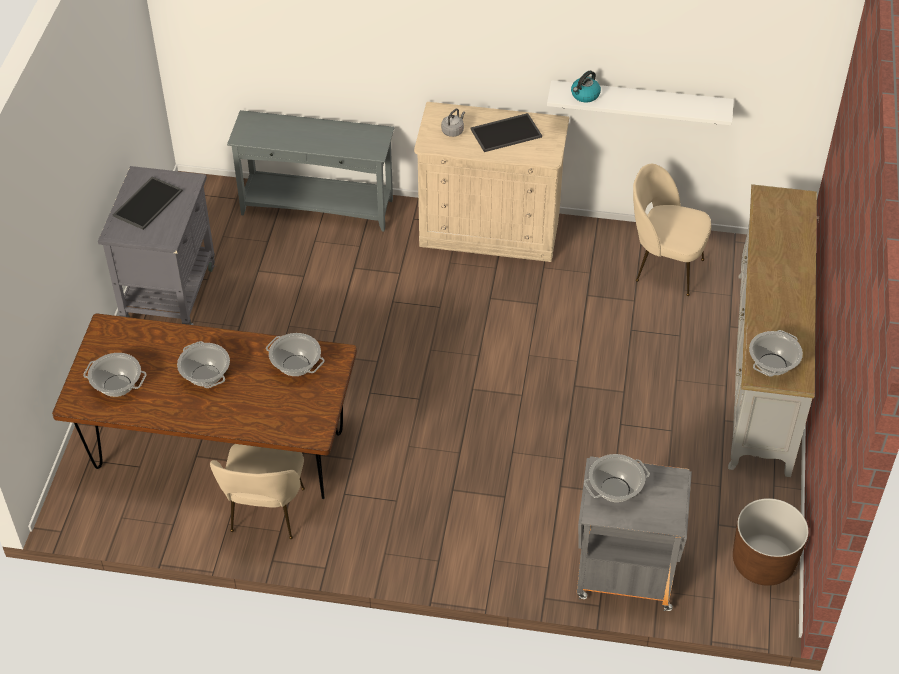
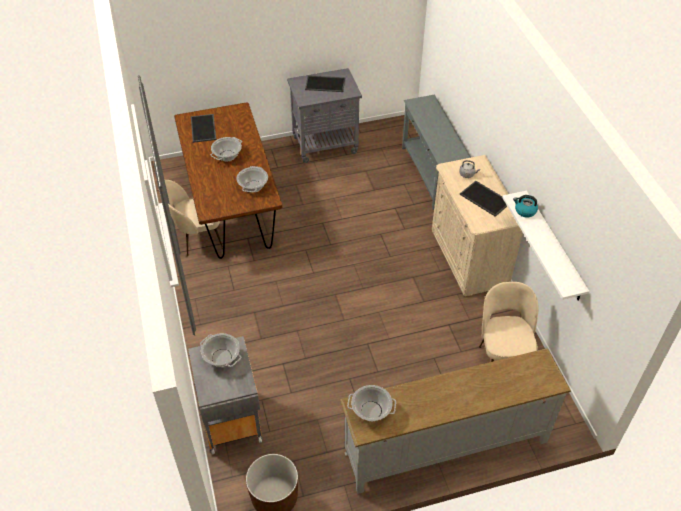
camera: 65 degrees right, 0 degrees up
(118, 385) = (204, 128): cooking pot -> tray

